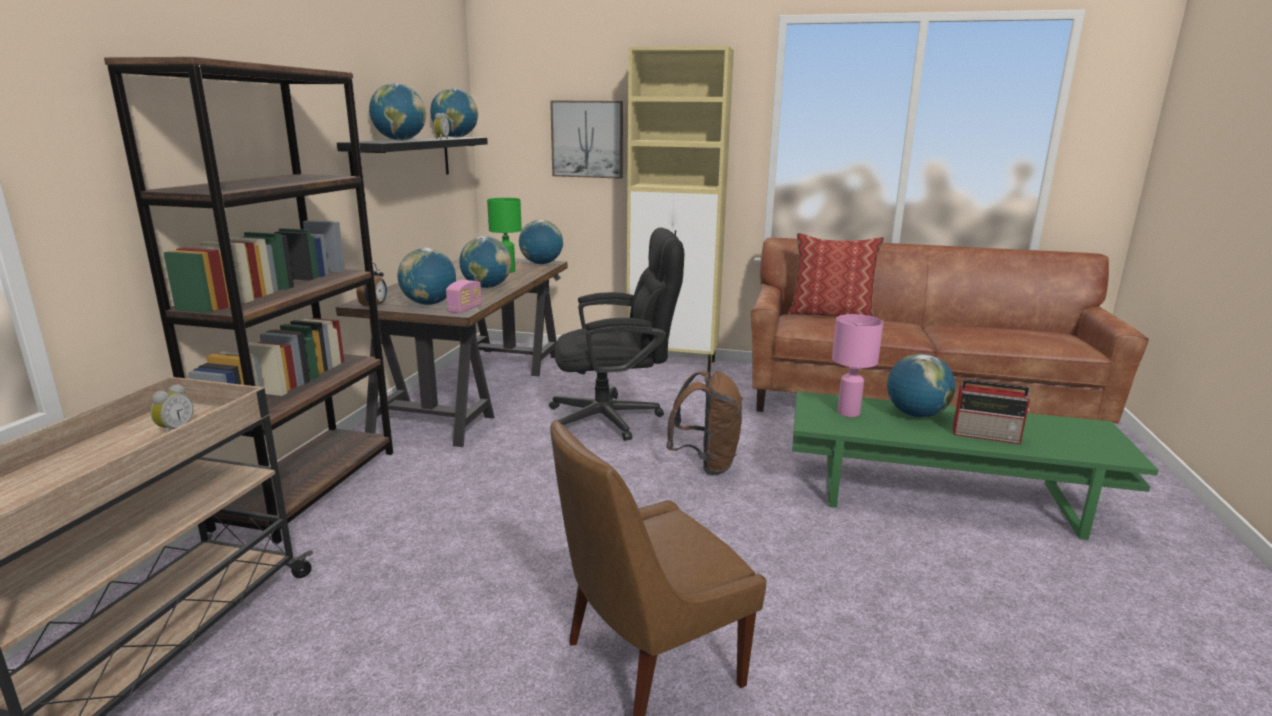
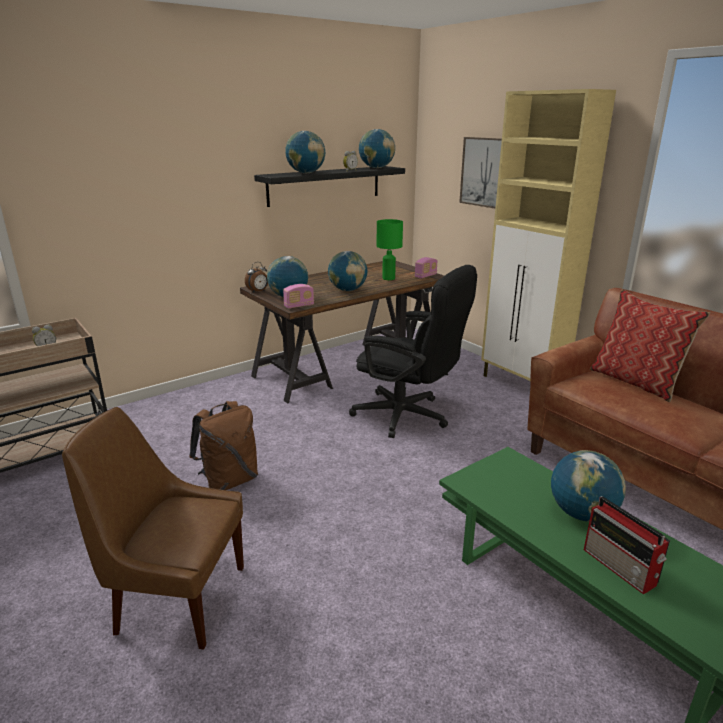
camera: 40 degrees right, 5 degrees up
(310, 487) = (185, 400): brown bookcase -> none
(541, 264) = (425, 276): globe -> radio
(706, 464) = (419, 480): brown backpack -> brown backpack (229, 480)
(848, 412) = (517, 484): pink table lamp -> none

